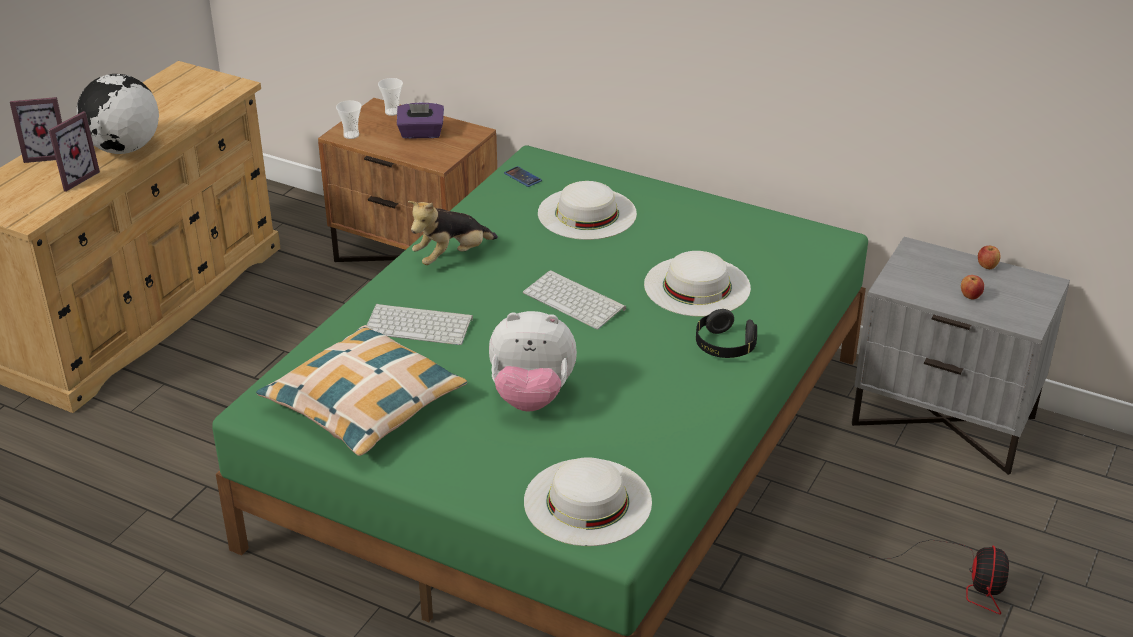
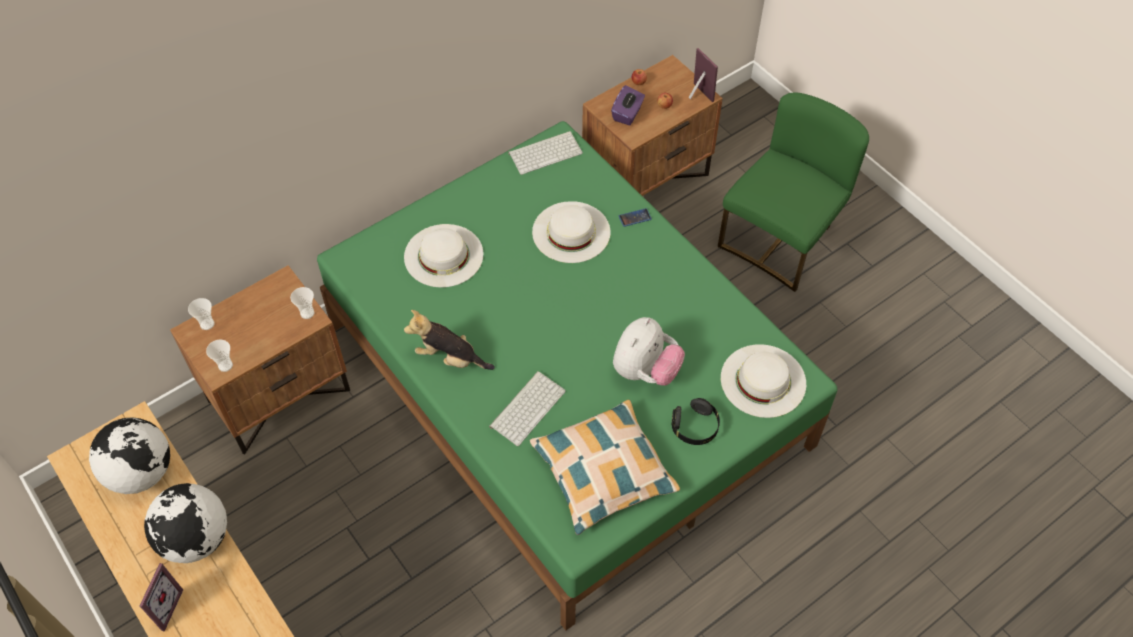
camera: 65 degrees left, 20 degrees up
(73, 178) = (223, 592): picture frame -> picture frame (697, 95)
(182, 103) = (141, 473): none -> globe
(421, 133) = (259, 316): purple tissue box -> purple tissue box (627, 114)
(444, 156) = (307, 313): none -> cup
(452, 256) = (450, 358): plush toy -> plush toy turned 120 degrees clockwise
(522, 177) = (367, 274): phone -> phone (635, 218)
(576, 300) = (550, 304): keyboard -> keyboard (545, 152)
(724, 346) = (645, 247): black headphones -> black headphones (695, 427)
(944, 420) = (646, 178): grey nightstand -> brown nightstand
(965, 580) = (780, 240): fan -> green chair

